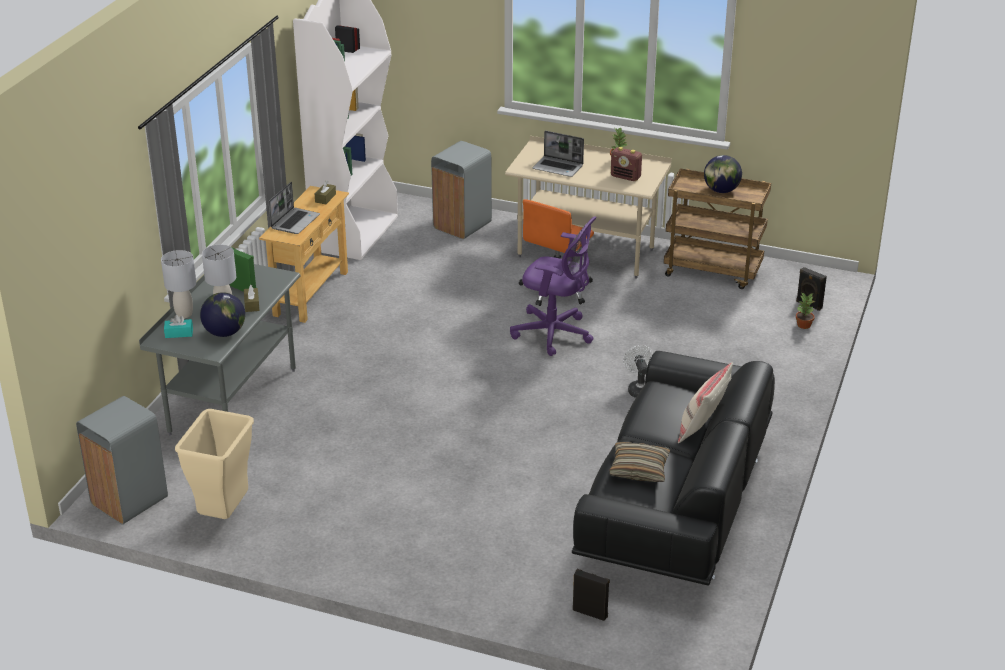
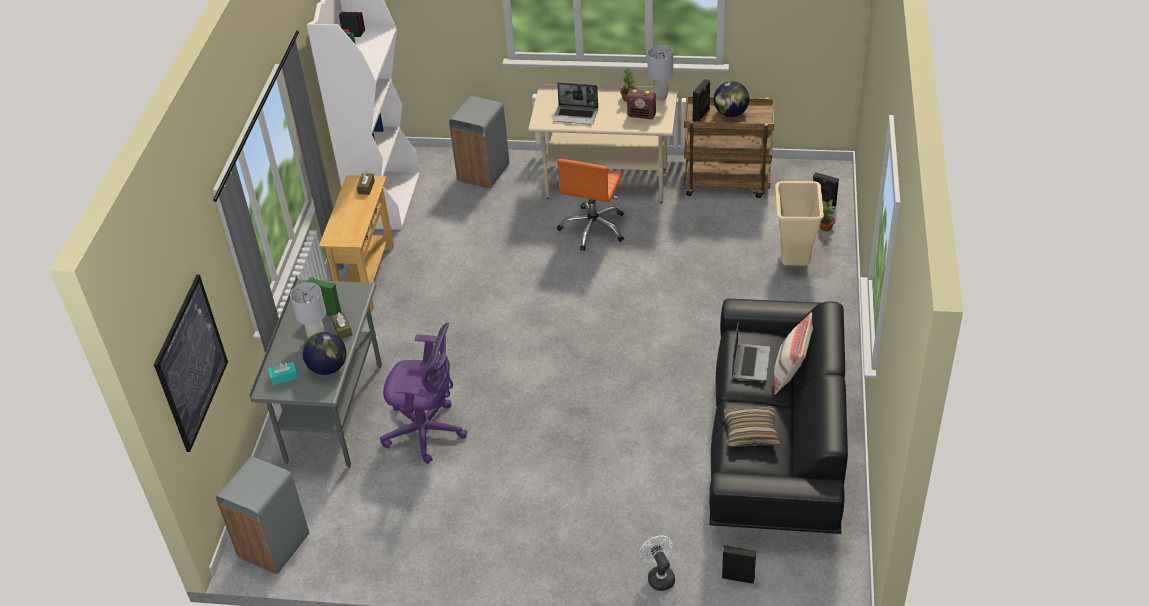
camera: 10 degrees left, 10 degrees up
(81, 280) = (191, 363): none -> picture
(184, 314) = (281, 353): grey table lamp -> grey table lamp (660, 97)
(224, 513) = (369, 541): beige trash can -> beige trash can (793, 261)
(295, 221) = (347, 220): laptop -> laptop (750, 362)
(555, 334) = (608, 279): purple office chair -> purple office chair (427, 432)
(639, 389) = (703, 325): white fan -> white fan (659, 576)
(690, 188) = (701, 115): none -> black speaker

